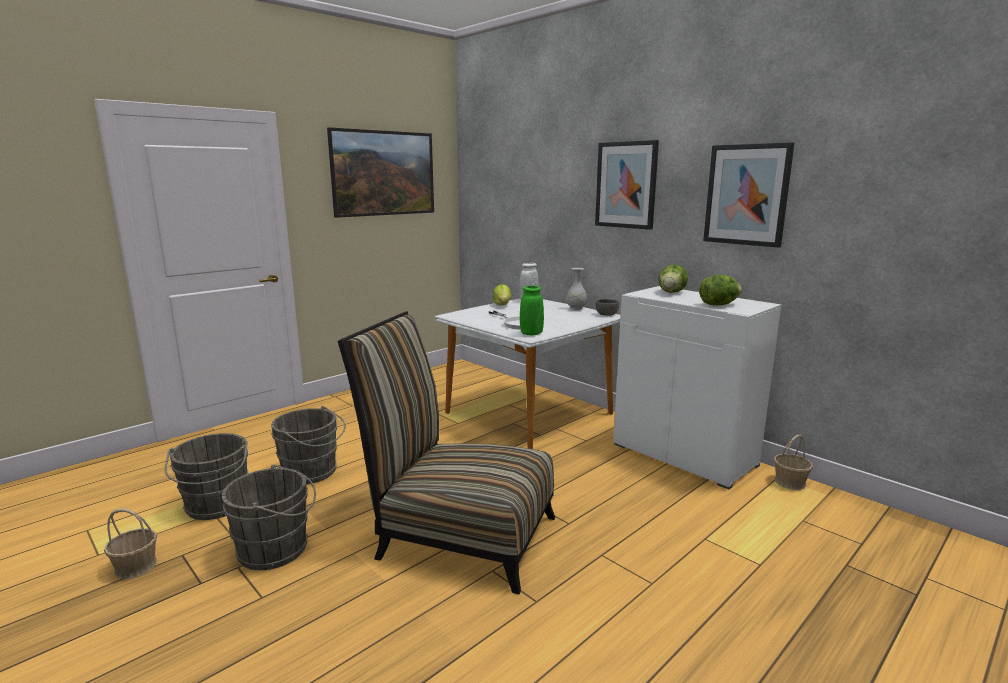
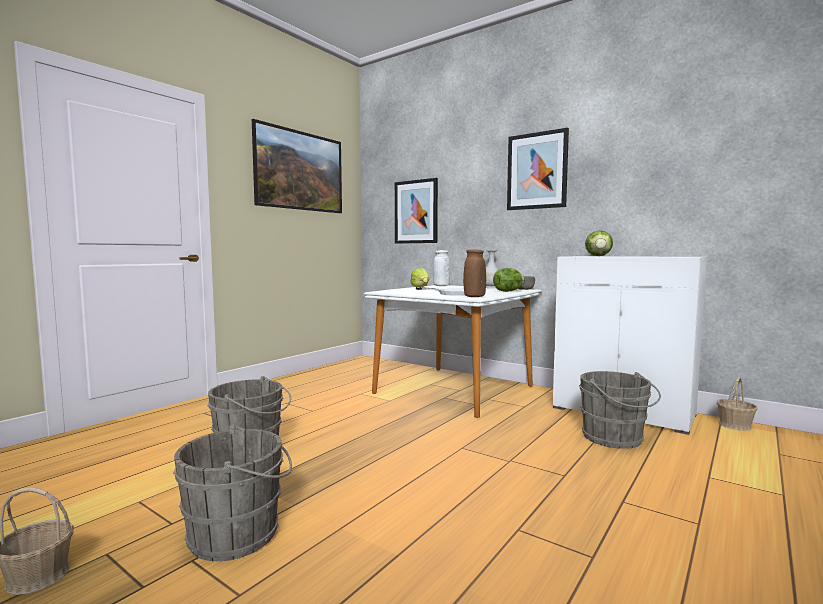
camera: 10 degrees left, 10 degrees down
(216, 506) = (142, 494): grey bucket -> grey bucket (615, 439)
(458, 534) = (453, 496): chair -> none
(531, 334) = (474, 296): green vase -> brown vase
(718, 305) = (657, 256): lettuce -> lettuce (508, 291)
(746, 195) = (660, 165): picture -> picture (416, 212)

